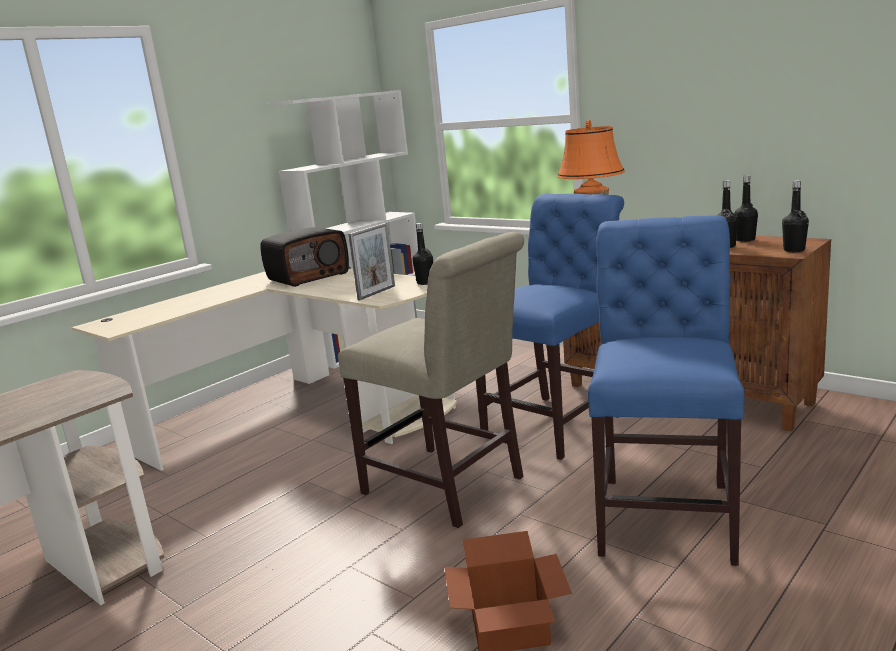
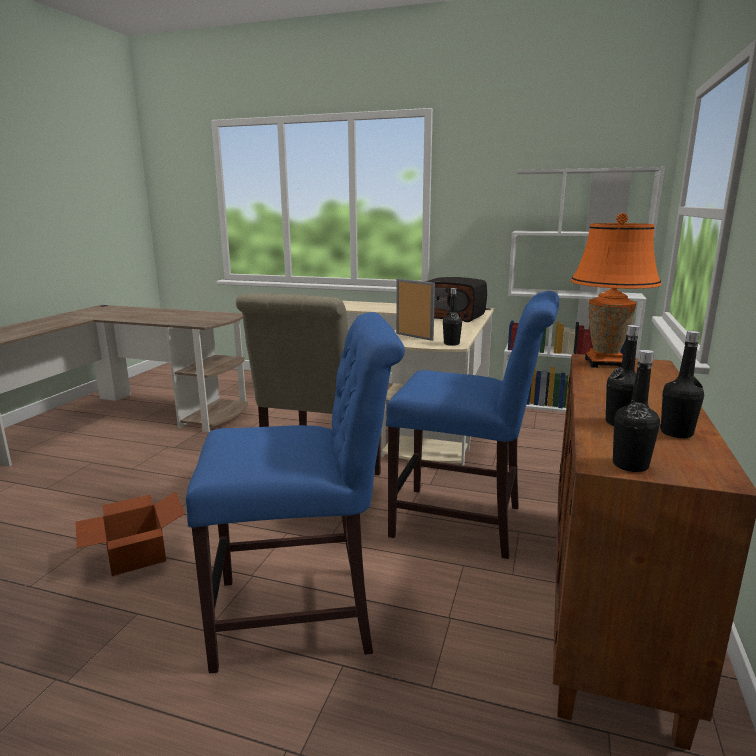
camera: 65 degrees right, 0 degrees up
(376, 293) = (414, 336): picture frame -> picture frame turned 150 degrees counterclockwise

